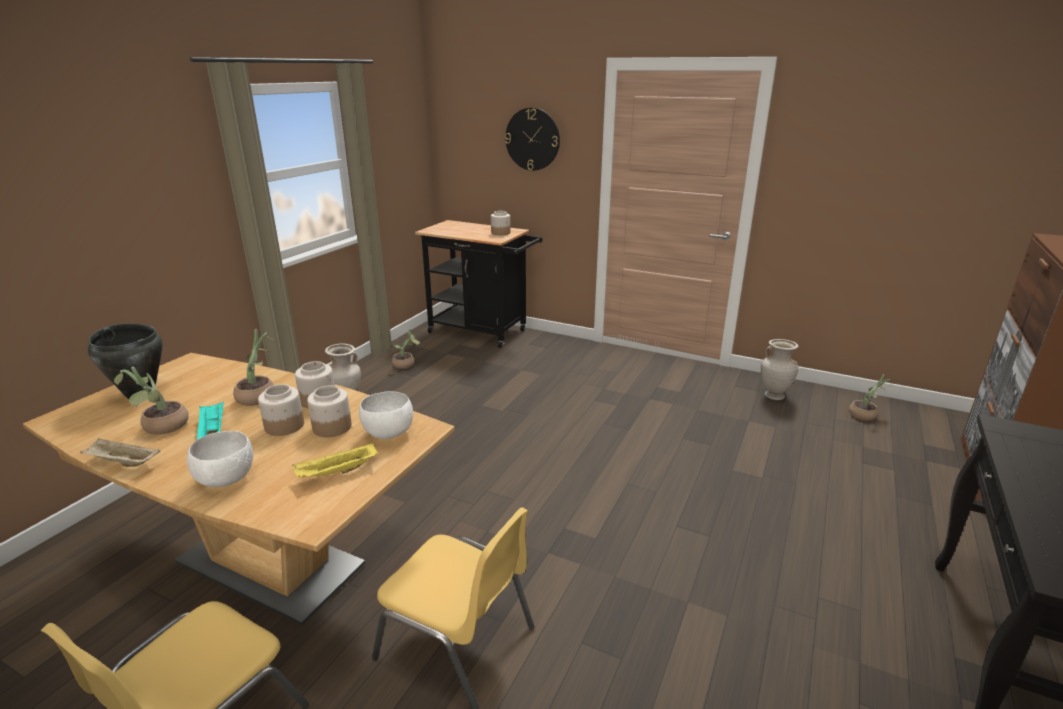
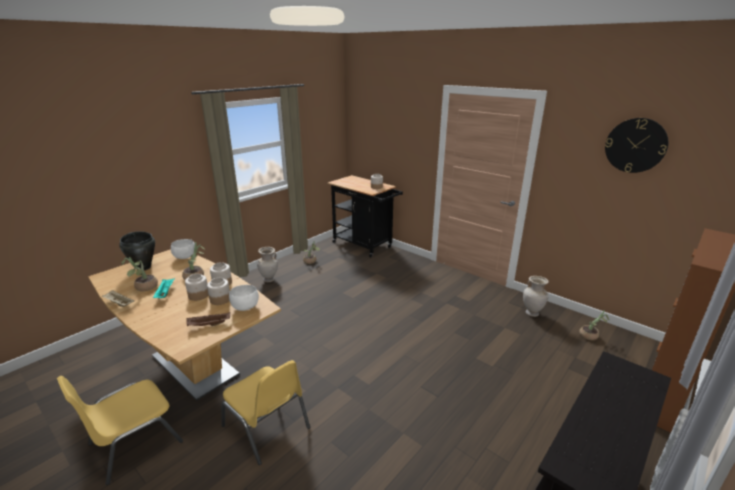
camera: 15 degrees right, 0 degrees up
(227, 478) = (158, 319): white bowl -> white bowl (185, 257)
(337, 473) = (209, 325): yellow tray -> brown tray
(532, 139) = (400, 131): wall clock -> wall clock (635, 145)

